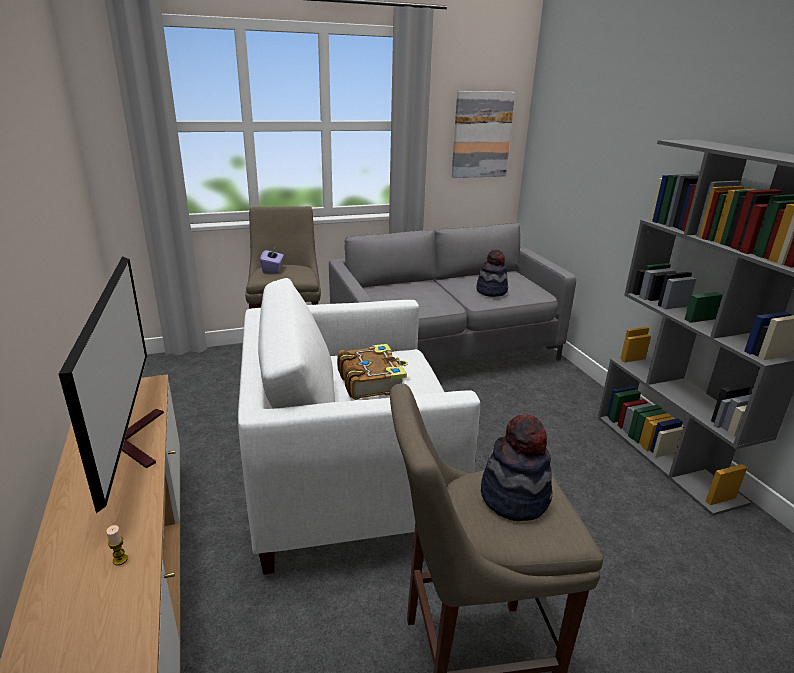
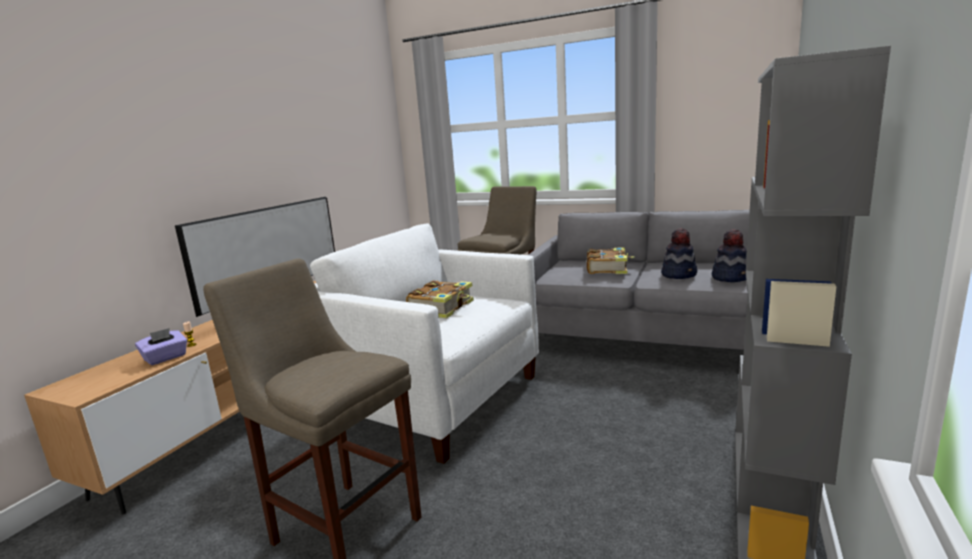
camera: 45 degrees right, 10 degrees down
(273, 269) = (489, 234): purple tissue box -> purple tissue box (166, 358)
(423, 293) = (608, 268): none -> book
(481, 135) = (727, 117): picture -> none
(515, 496) = (337, 365): hat -> hat (730, 277)

